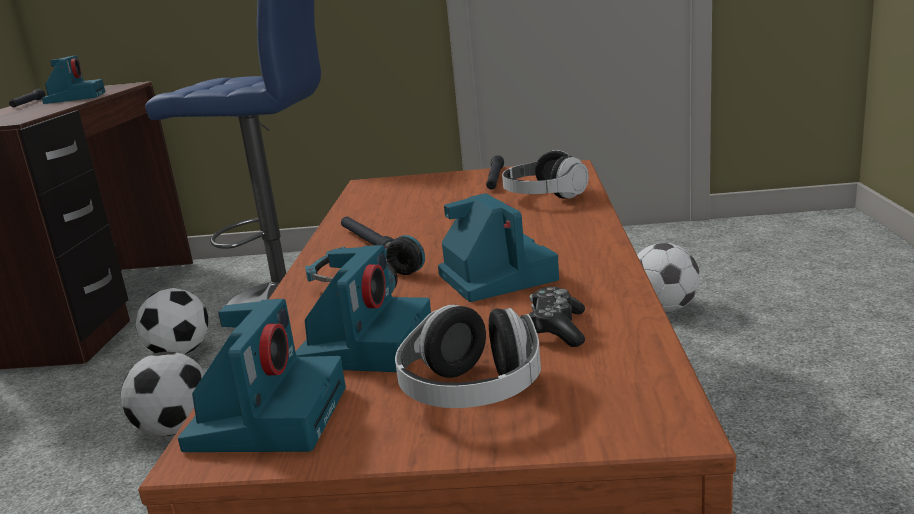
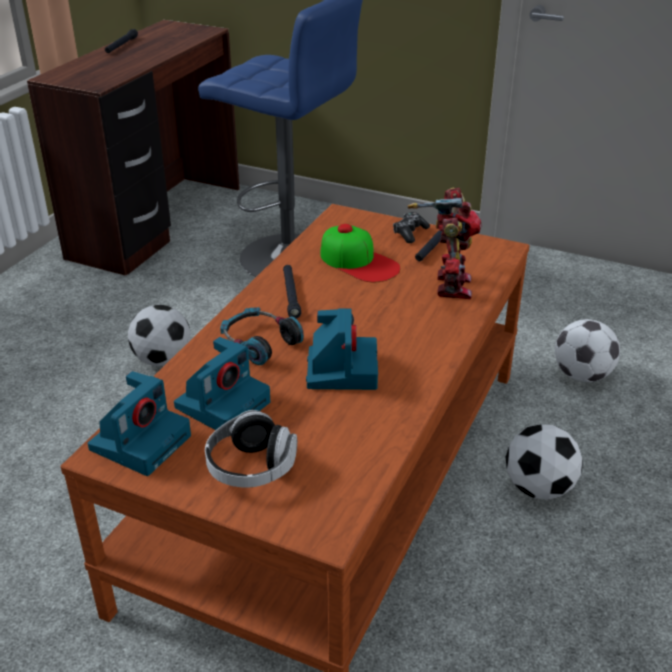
camera: 20 degrees right, 15 degrees up
(75, 98) = (157, 47): camera -> none
(180, 352) = (192, 287): football -> football (538, 488)
(424, 204) = (359, 261): none -> cap
(544, 197) = (449, 286): headphones -> toy robot
(557, 329) = (337, 435): game controller -> game controller (410, 233)

